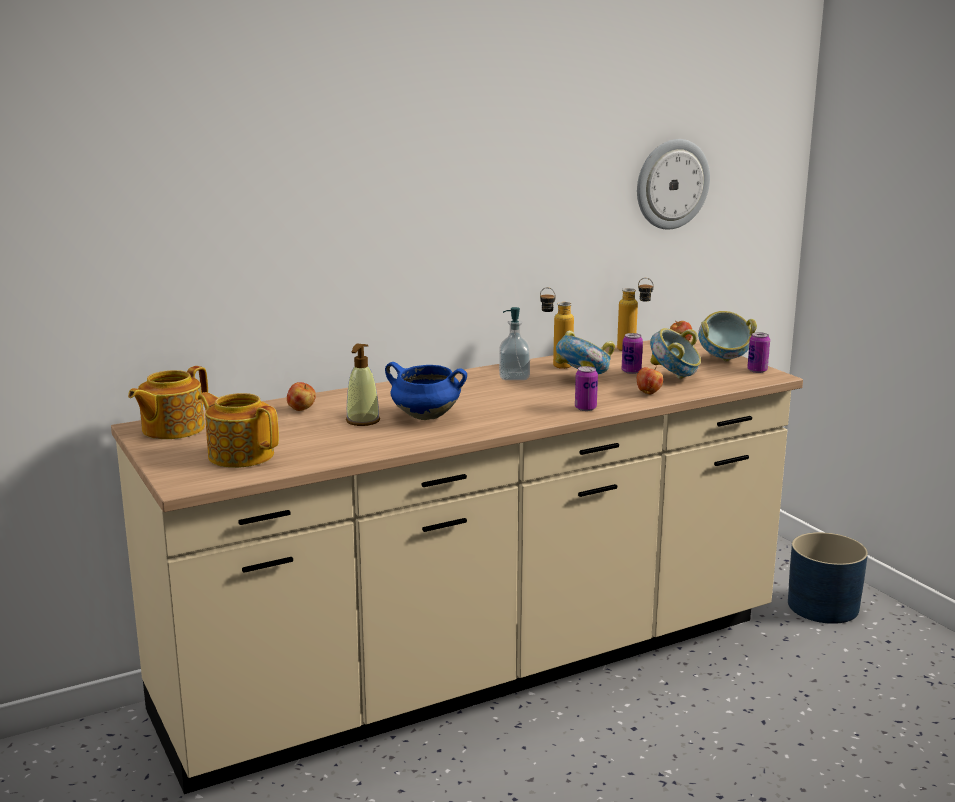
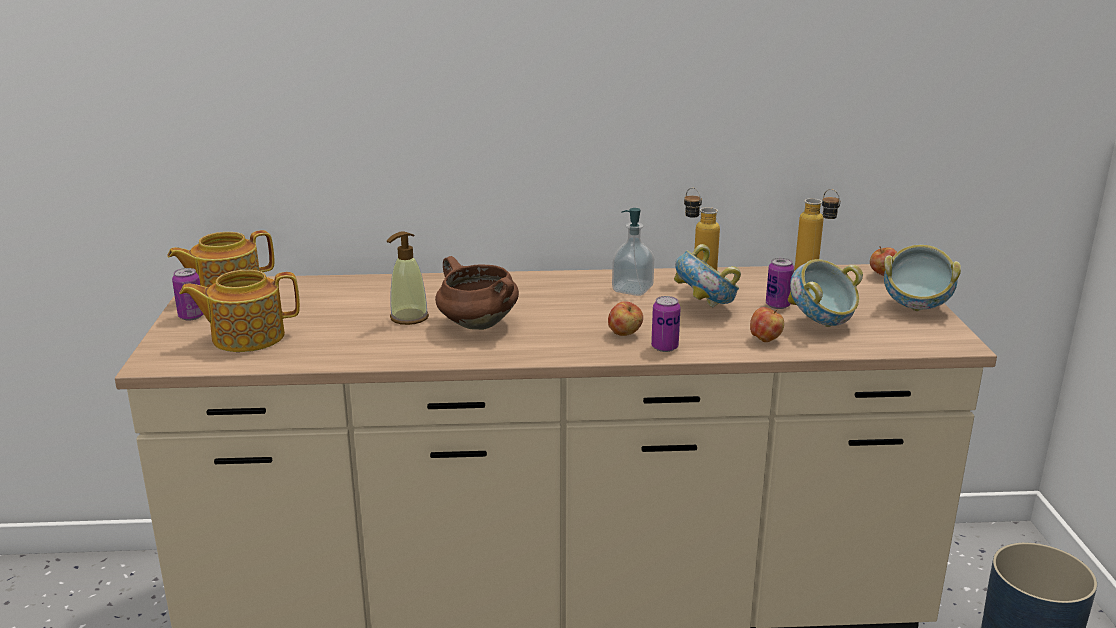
camera: 25 degrees right, 5 degrees up
(240, 455) = (246, 337): teapot -> teapot turned 75 degrees counterclockwise
(302, 409) = (369, 292): apple -> apple (625, 334)
(424, 417) = (476, 325): blue cooking pot -> brown cooking pot
(671, 184) = (901, 71): wall clock -> none
(757, 370) = (944, 332): can -> can (191, 316)

